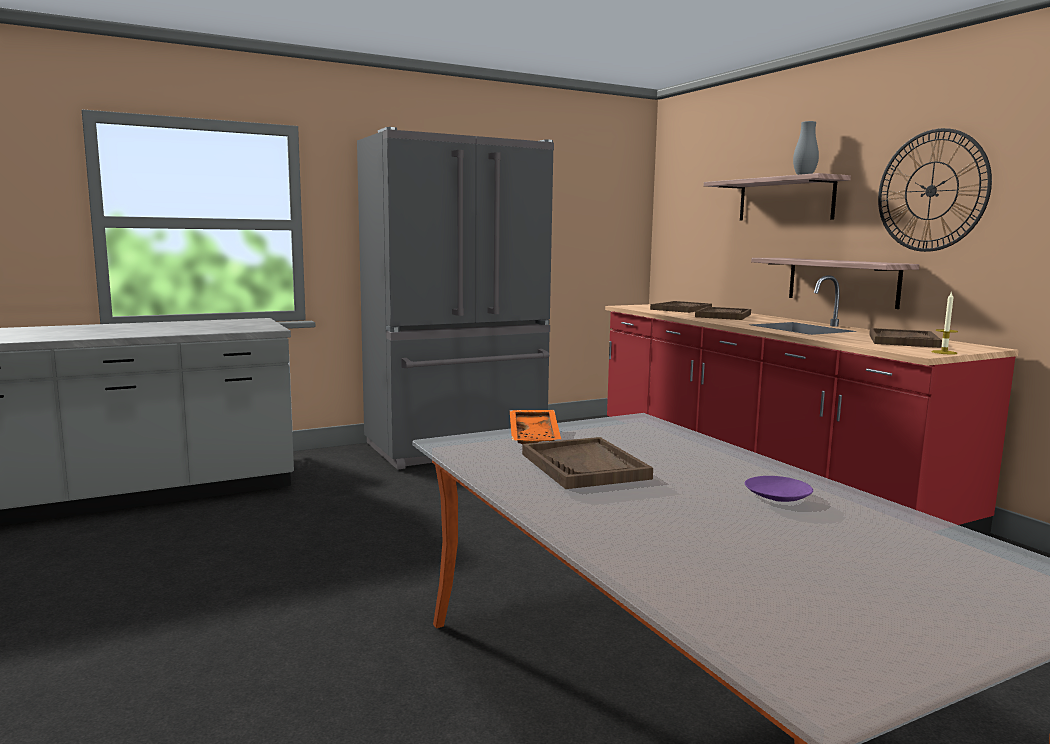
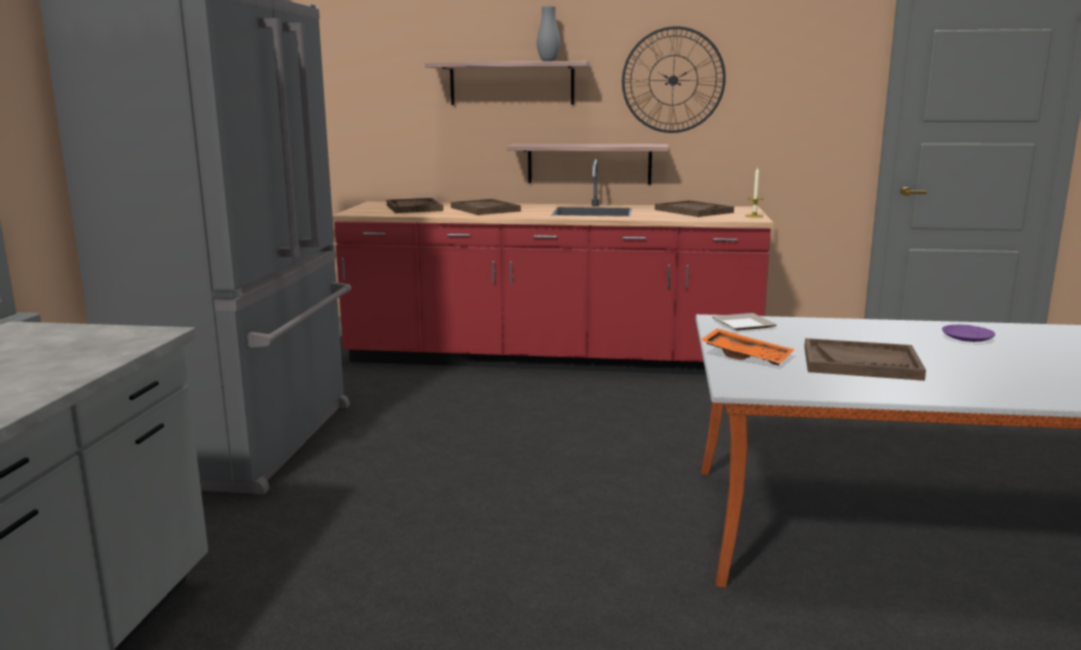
camera: 55 degrees left, 5 degrees up
(639, 426) = (744, 324): none -> plate

